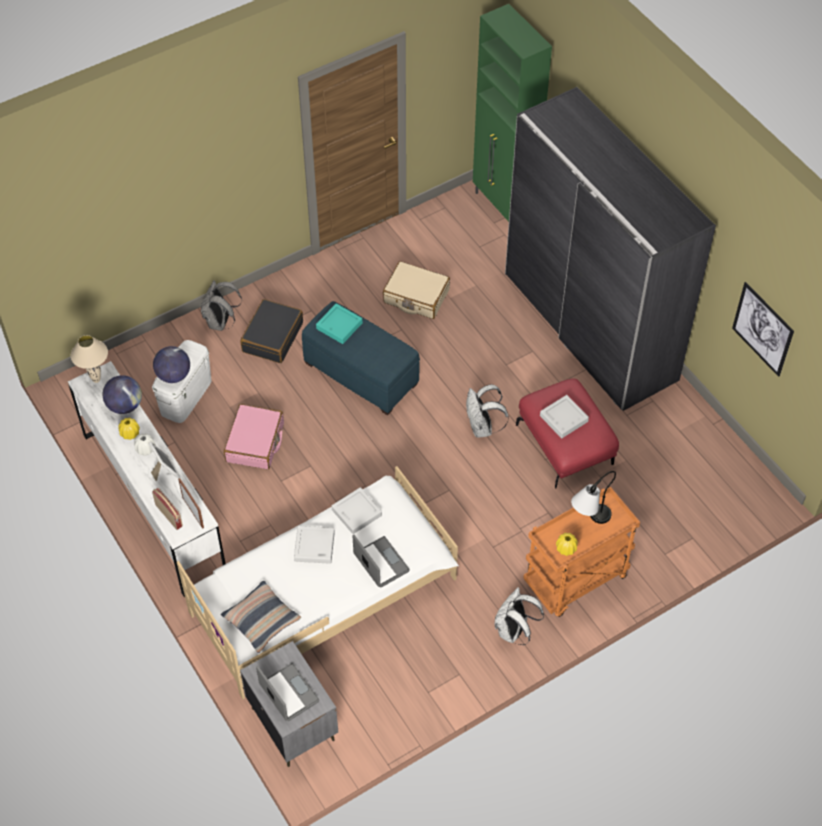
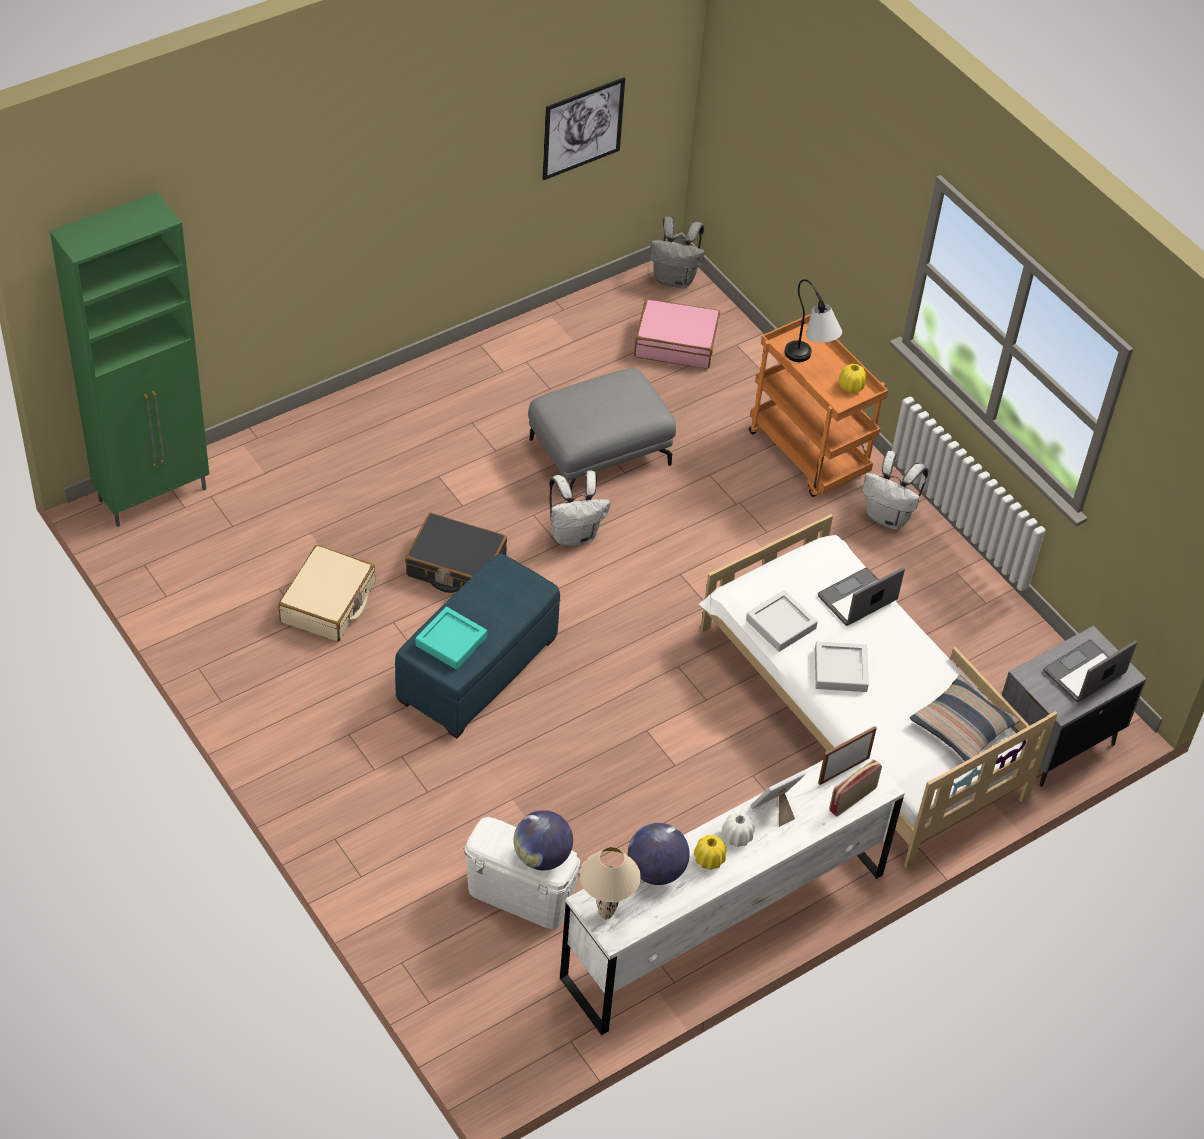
camera: 95 degrees left, 5 degrees down
(220, 322) = (368, 855): grey backpack -> grey backpack (675, 279)
(255, 443) = (607, 799): pink suitcase -> pink suitcase (676, 343)
(272, 337) = (401, 784): black suitcase -> black suitcase (456, 566)
(563, 419) = (610, 409): grey tray -> none
(566, 444) = (599, 451): red ottoman -> grey ottoman
(589, 327) = (396, 414): grey wardrobe -> none

